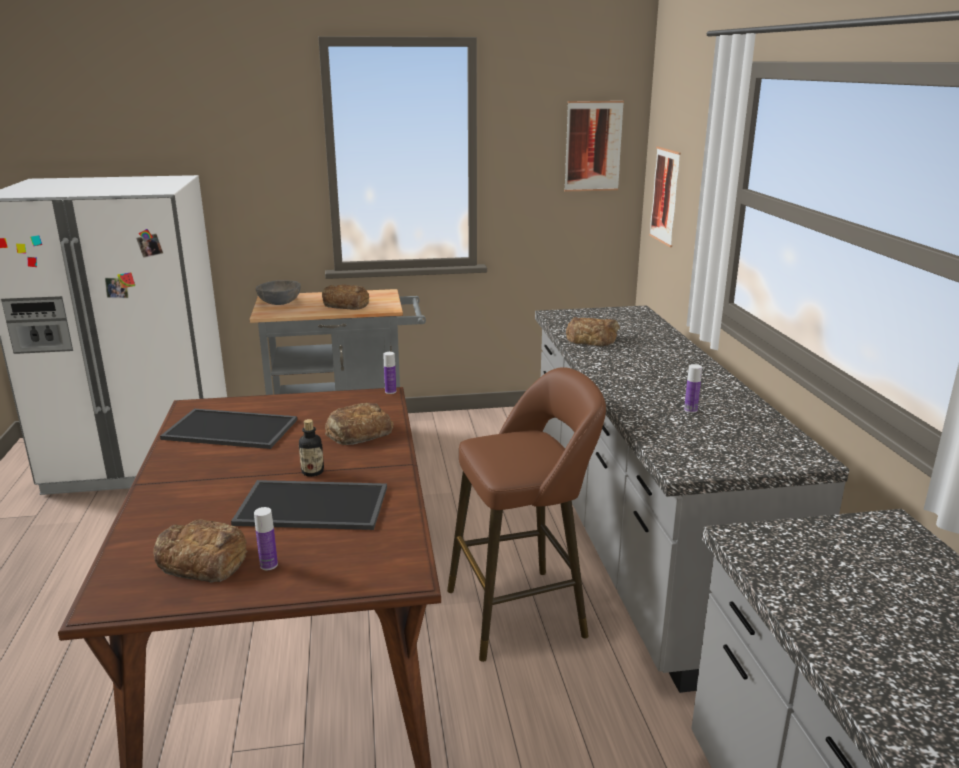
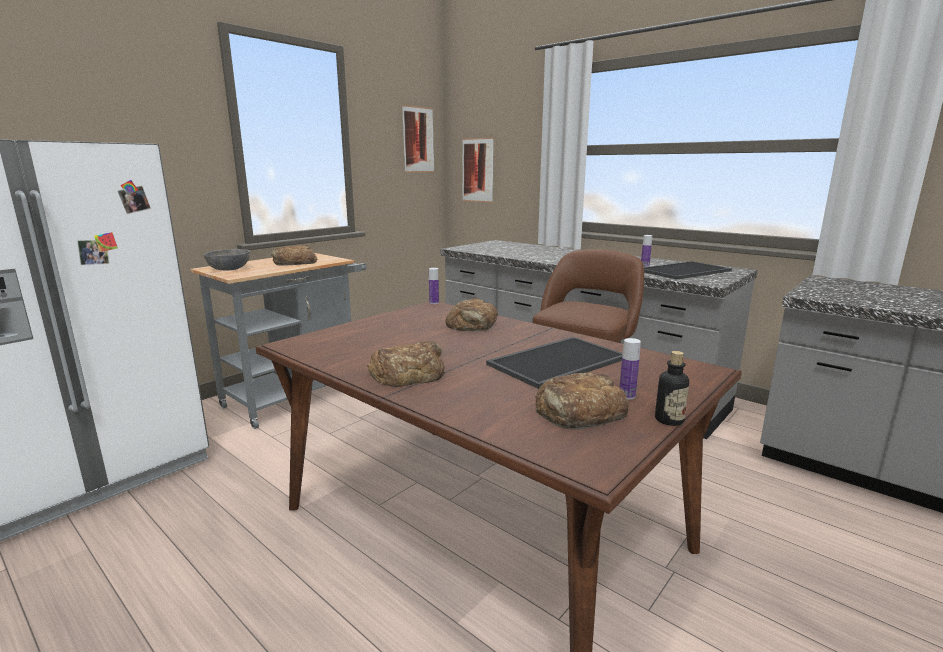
camera: 40 degrees left, 5 degrees down
(228, 430) = (369, 347): tray -> tray (685, 271)
(312, 472) = (505, 348): bottle -> bottle (669, 420)
(591, 338) = (511, 253): bread -> bread (408, 373)

